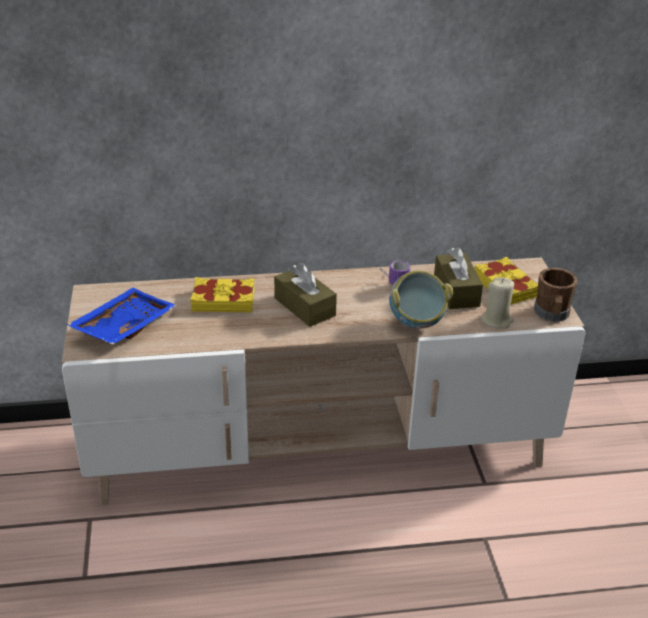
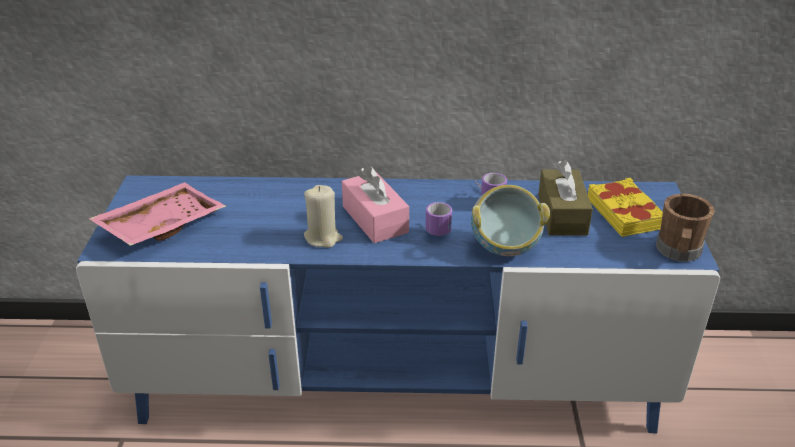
camera: 10 degrees right, 0 degrees up
(123, 326) = (161, 225): blue tray -> pink tray
(223, 300) = (283, 204): yellow book -> none
(304, 307) = (375, 219): brown tissue box -> pink tissue box
(320, 446) = (397, 381): beige tv stand -> blue tv stand
(358, 308) = (437, 226): none -> mug
(496, 320) = (606, 254): beige candle -> beige candle (323, 238)

